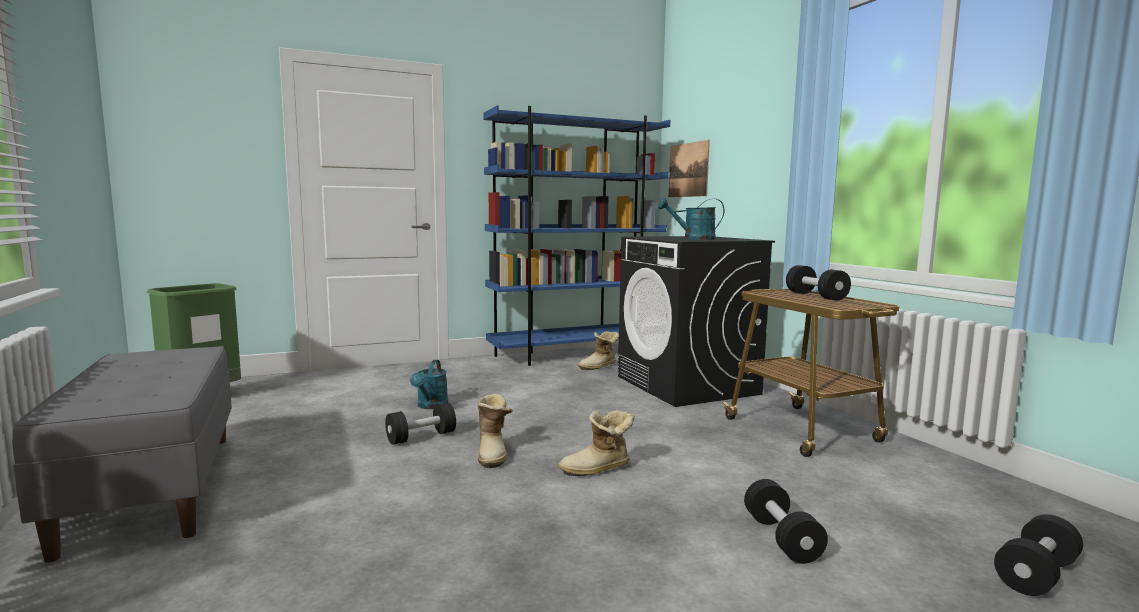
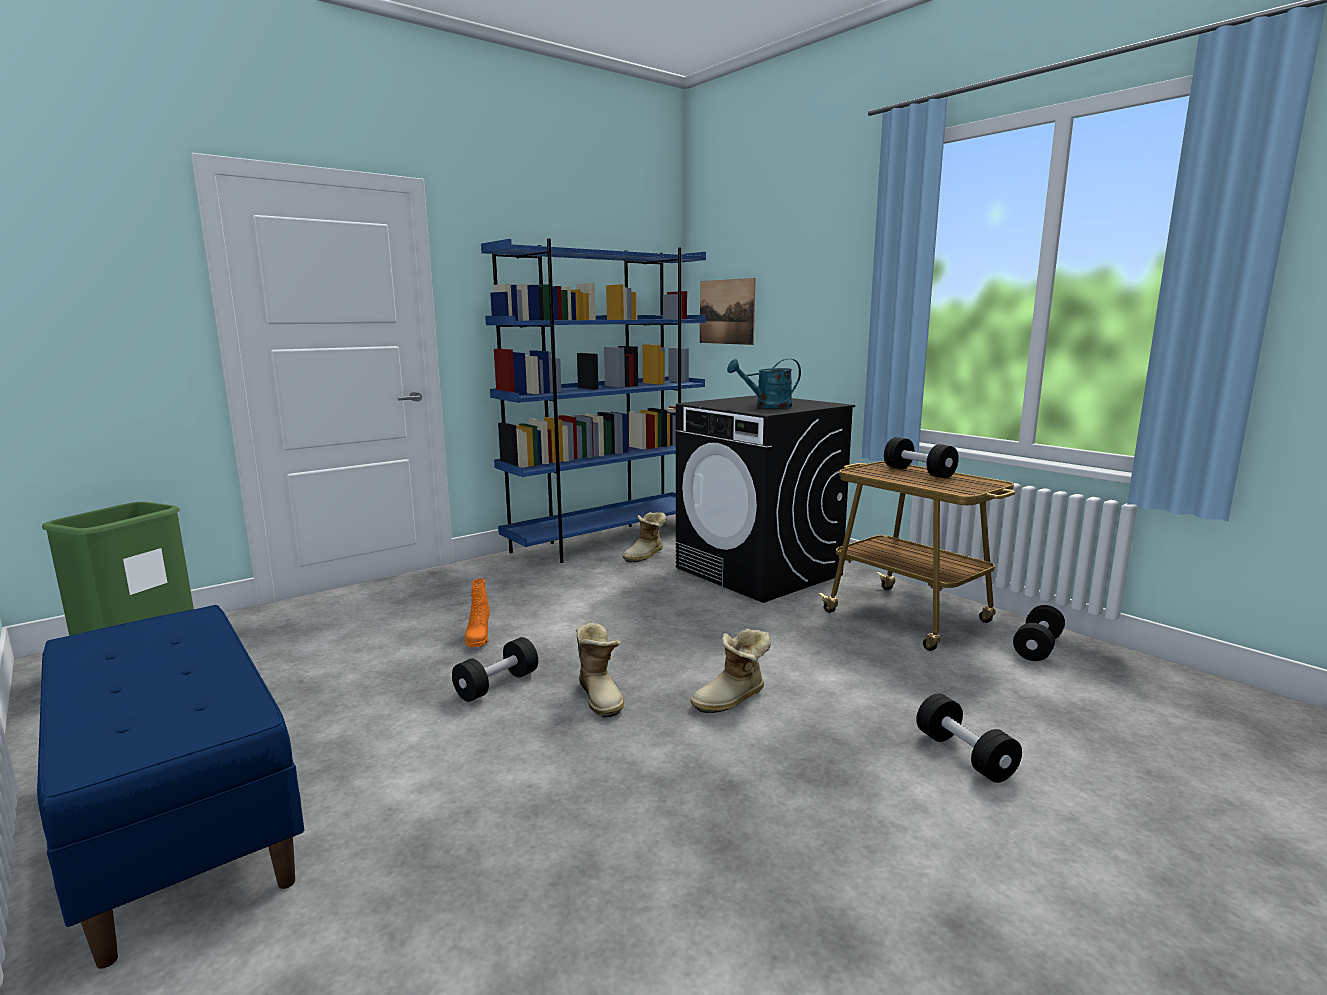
camera: 15 degrees left, 5 degrees up
(152, 488) = (176, 822): grey bench -> blue bench
(431, 406) = (478, 637): turquoise watering can -> orange boot
(1036, 574) = (1194, 755): black dumbbell -> black dumbbell (1037, 647)

